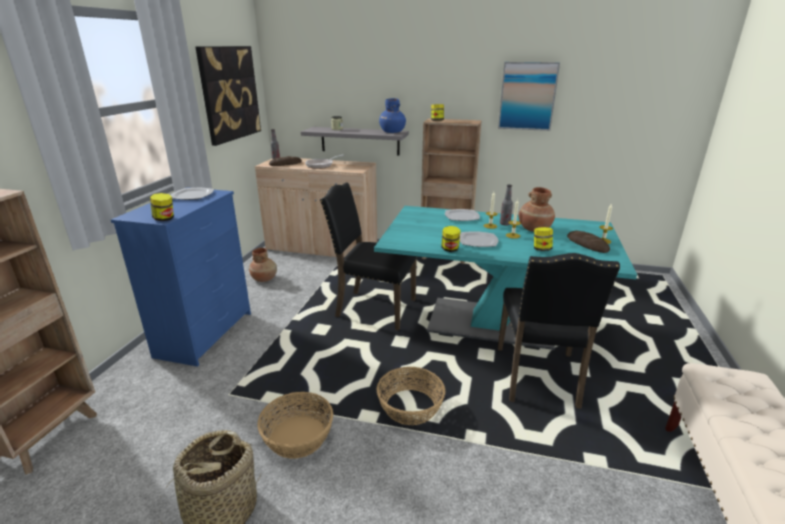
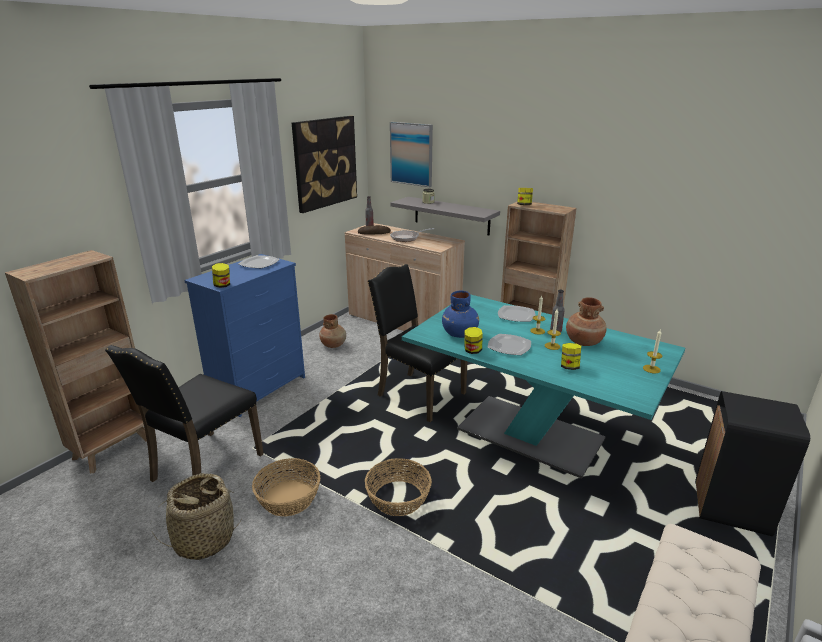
camera: 20 degrees right, 0 degrees up
(392, 132) = (480, 211): blue vase -> blue vase (460, 334)
(527, 96) = (630, 186): picture -> picture (411, 154)
(539, 378) = (544, 503): black chair -> black chair (204, 467)
(587, 244) = (627, 370): bread -> none
(671, 346) = (730, 508): none -> black trash can

